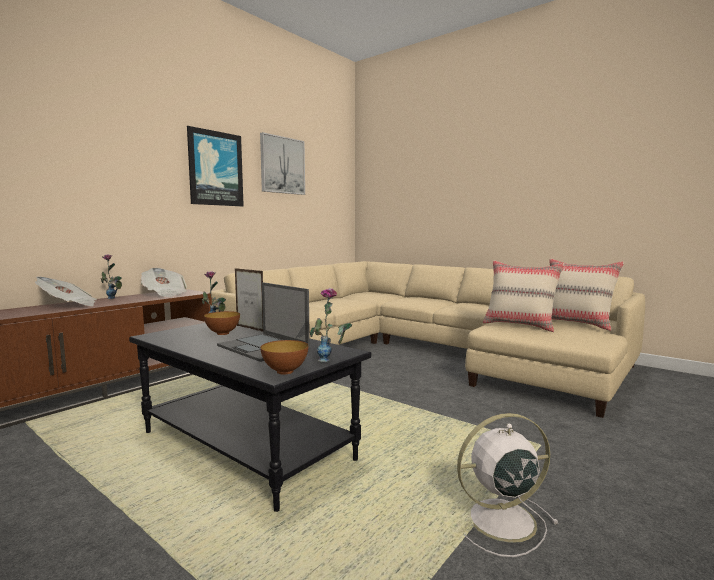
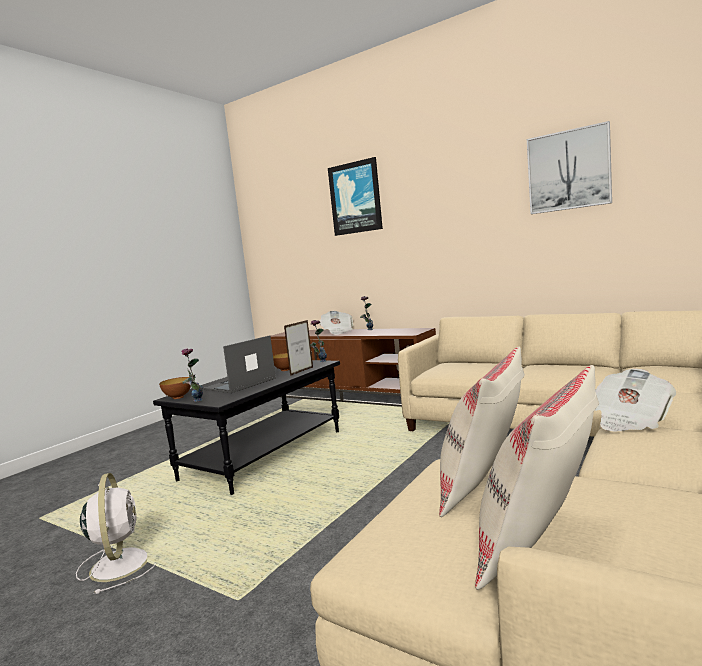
camera: 85 degrees right, 0 degrees up
(165, 294) = (397, 331): newspaper -> newspaper (629, 420)
(215, 168) = (467, 202): picture -> picture (355, 198)

